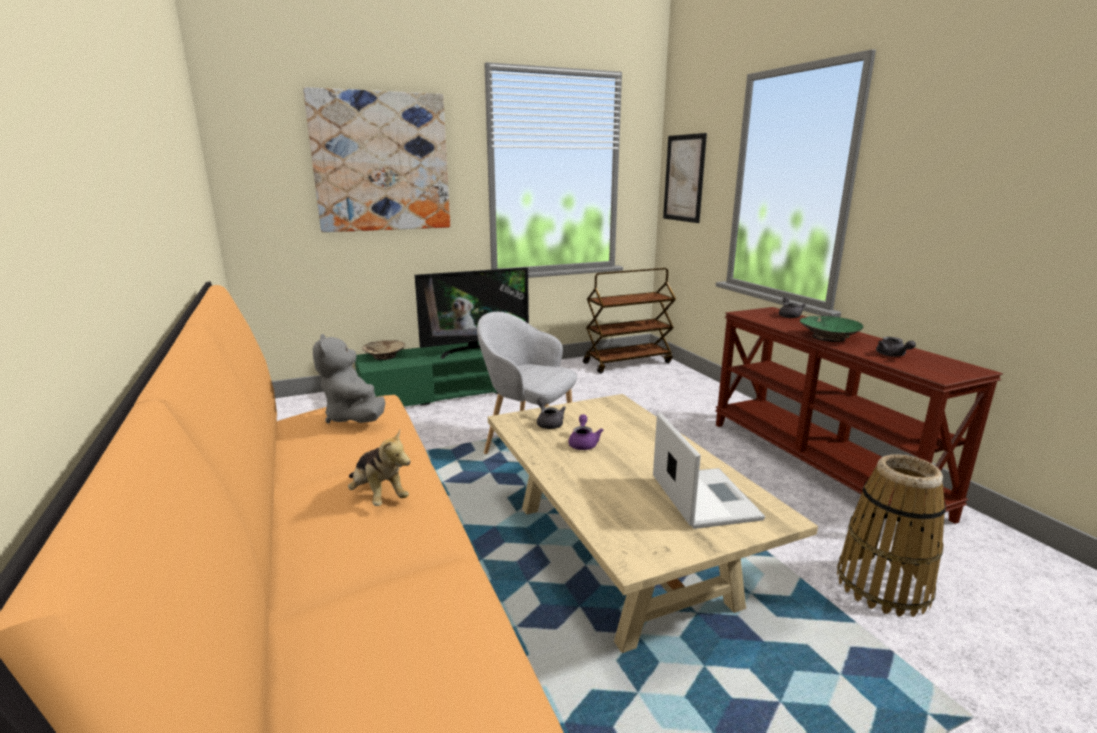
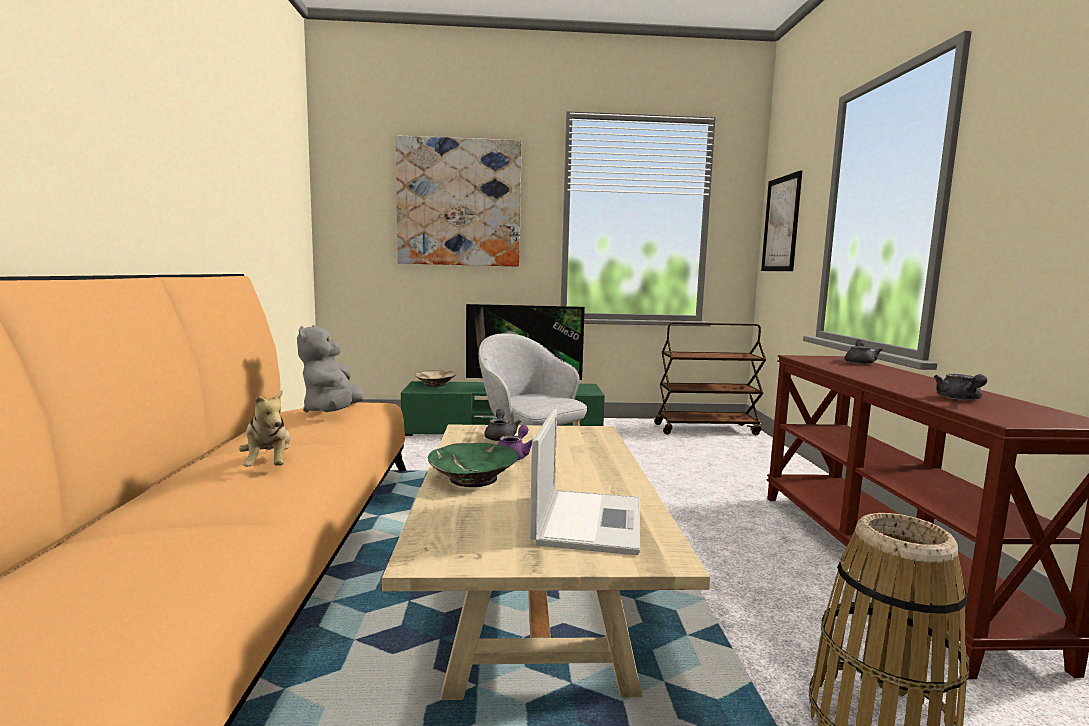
camera: 20 degrees right, 10 degrees down
(828, 337) = (885, 379): green bowl -> green bowl (473, 478)

